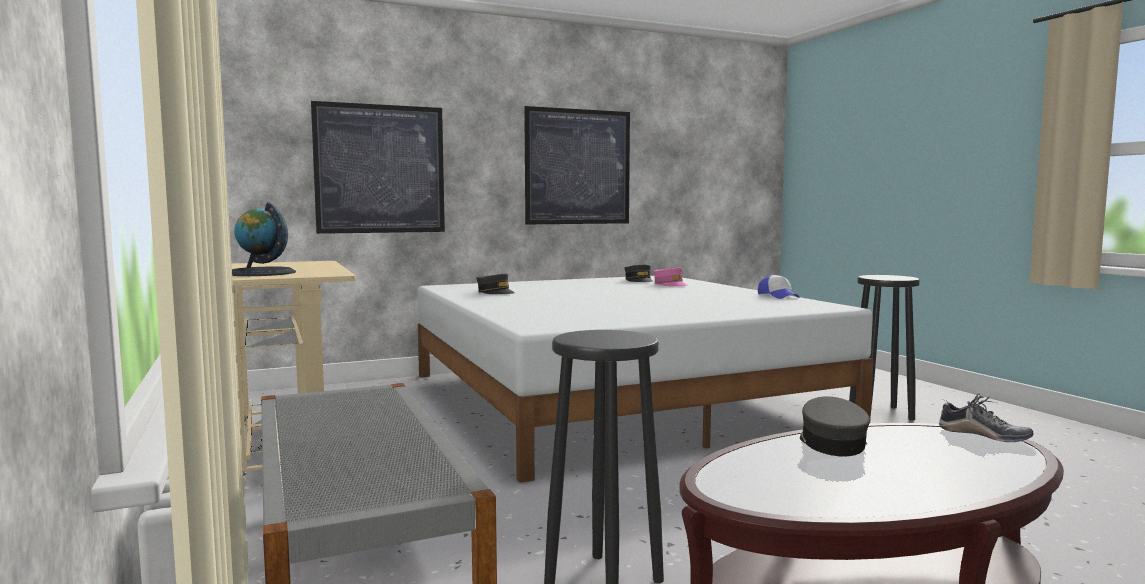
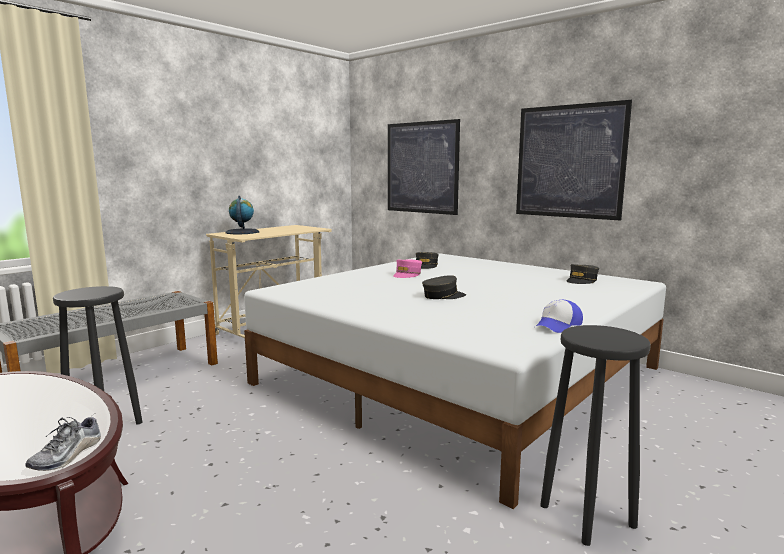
camera: 65 degrees right, 5 degrees up
(670, 284) = (572, 290): pink cap -> pink cap (407, 274)
(831, 443) = (63, 400): grey cap -> grey cap (443, 296)

